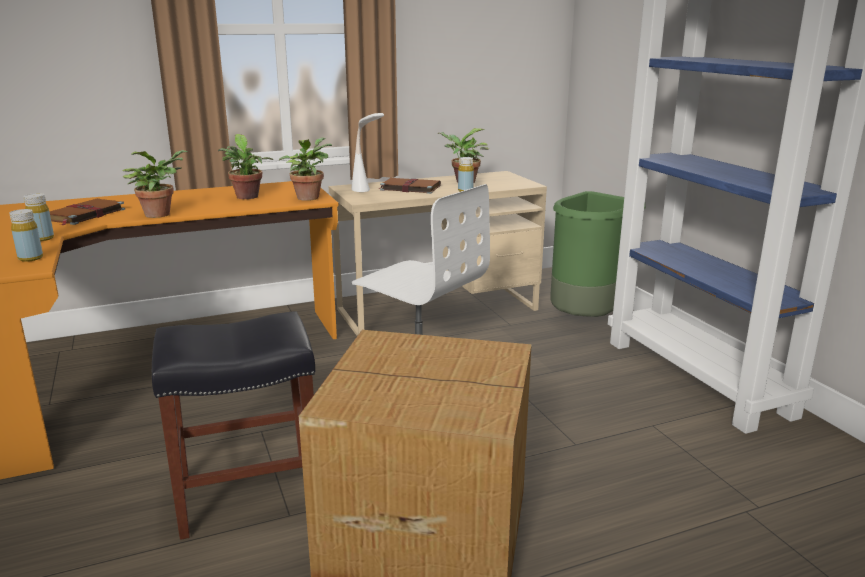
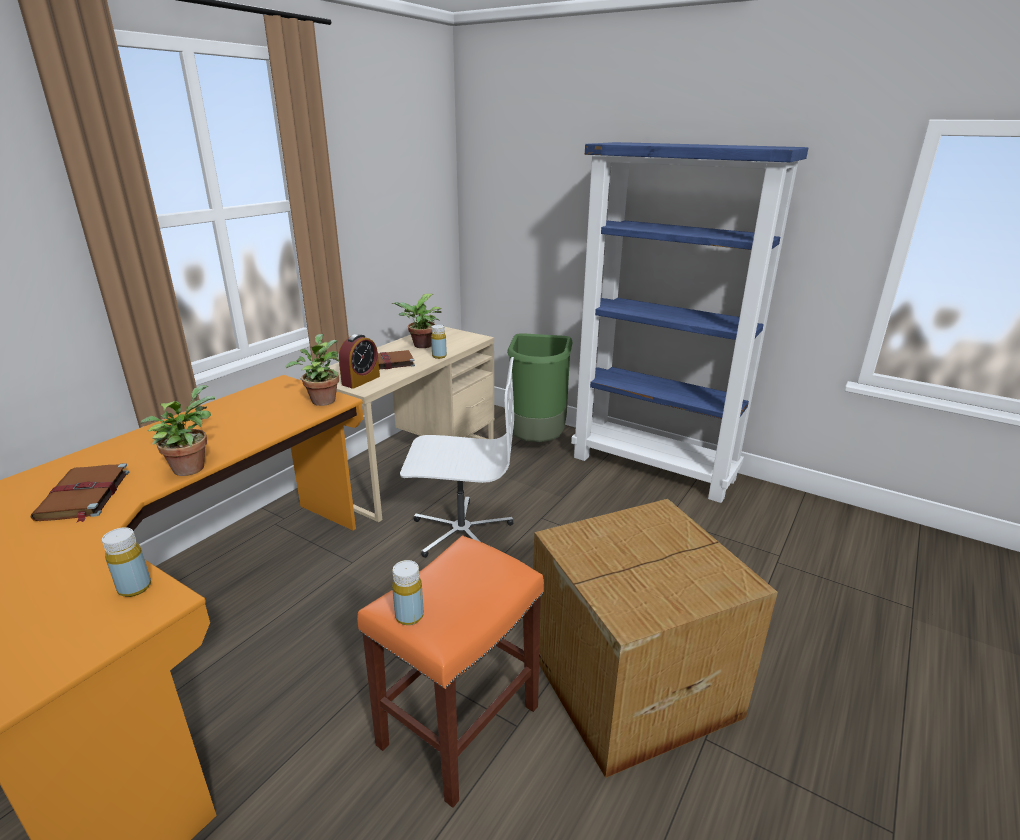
camera: 35 degrees left, 5 degrees up
(42, 238) = (92, 551): yellow bottle -> yellow bottle (409, 616)
(246, 495) = (458, 728): black stool -> orange stool
(247, 197) = (256, 416): potted plant -> none
(368, 195) = (361, 380): white table lamp -> alarm clock

